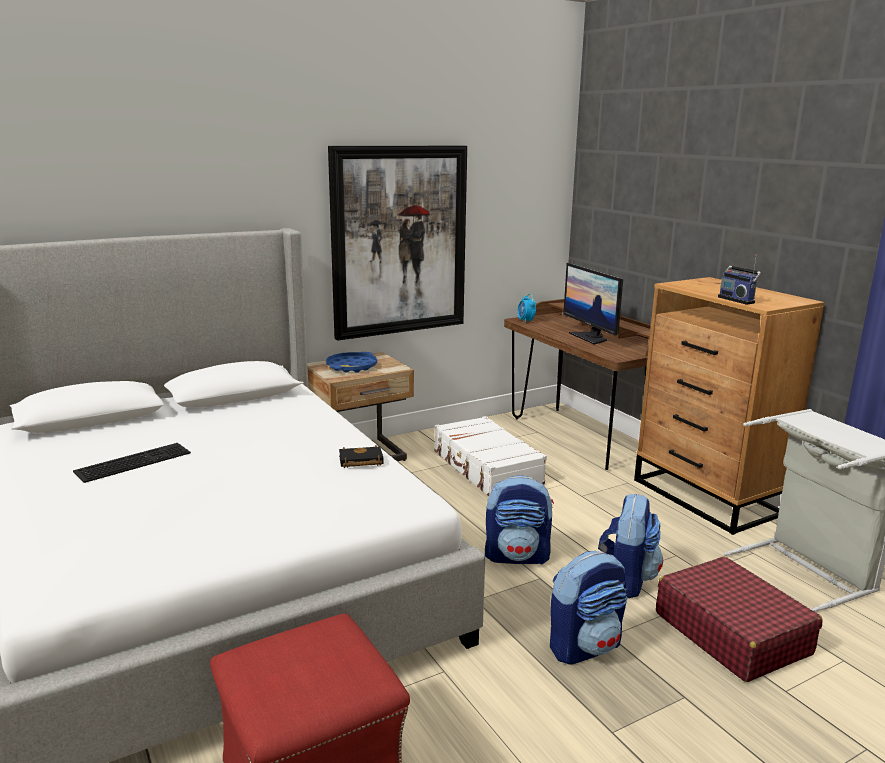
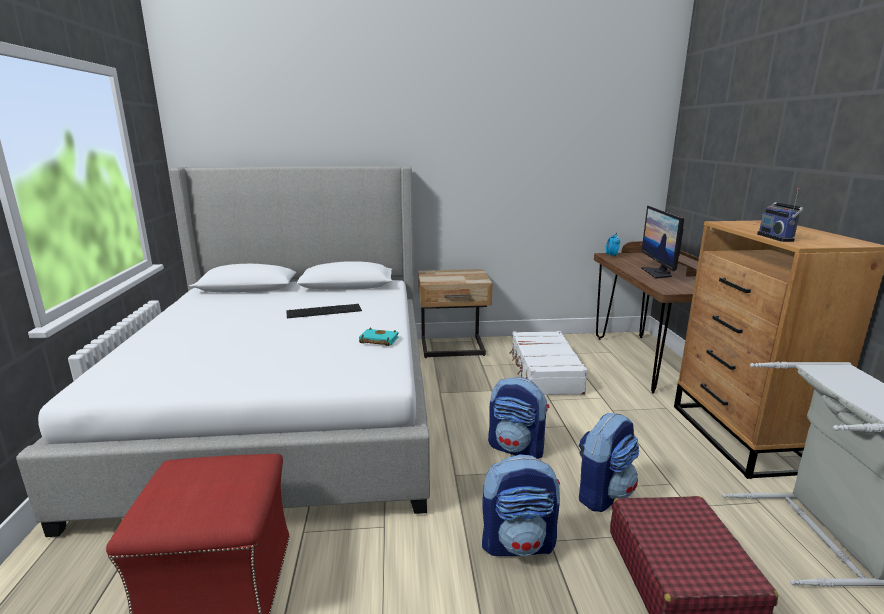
camera: 25 degrees right, 0 degrees up
(133, 461) = (237, 316): keyboard -> keyboard (324, 310)
(351, 366) = (448, 276): blue tray -> none
(360, 461) = (377, 341): black book -> turquoise book
(399, 241) = (501, 181): picture -> none

